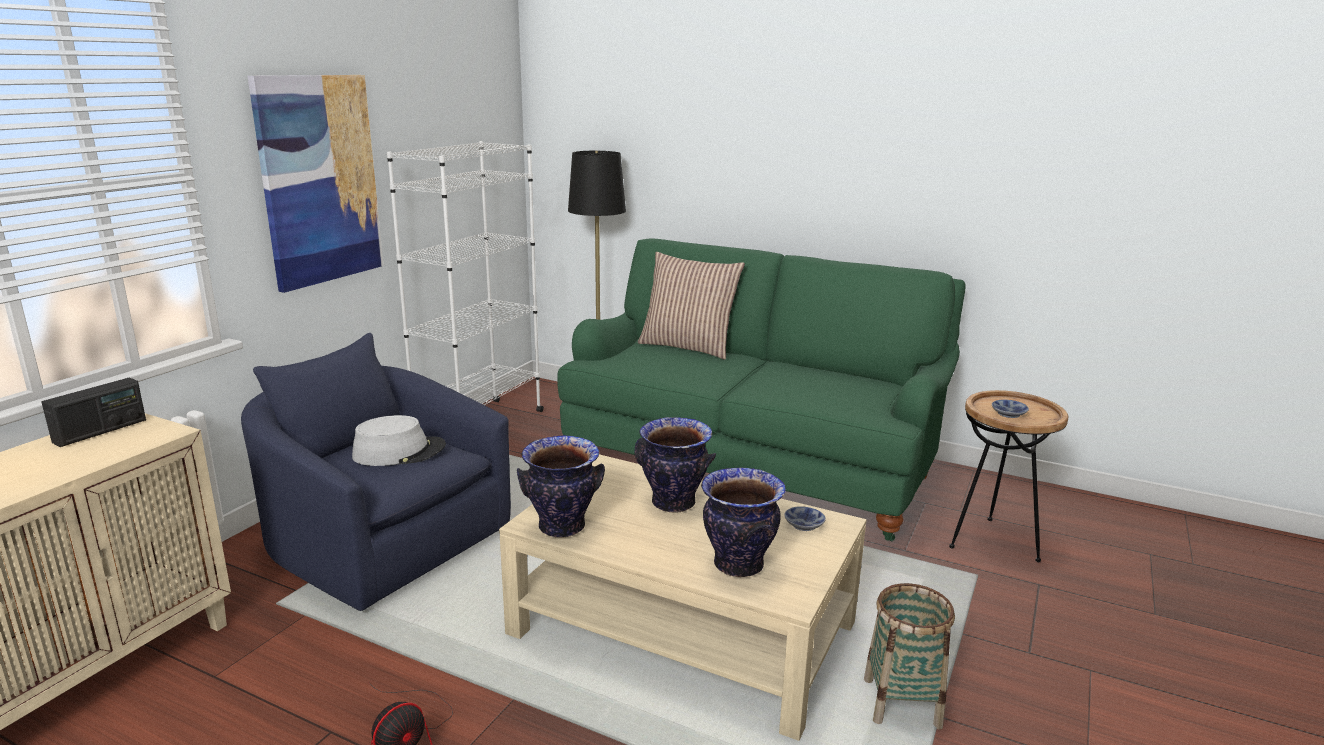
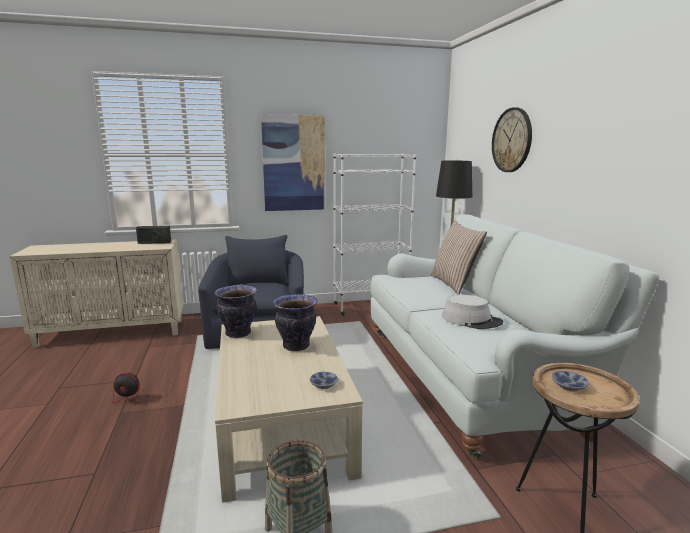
camera: 50 degrees right, 5 degrees down
(399, 452) = (258, 288): grey hat -> grey hat (471, 320)
(702, 123) = (512, 140): none -> wall clock
(737, 565) = (253, 381): vase -> none
(753, 465) = (471, 376): green sofa -> white sofa

